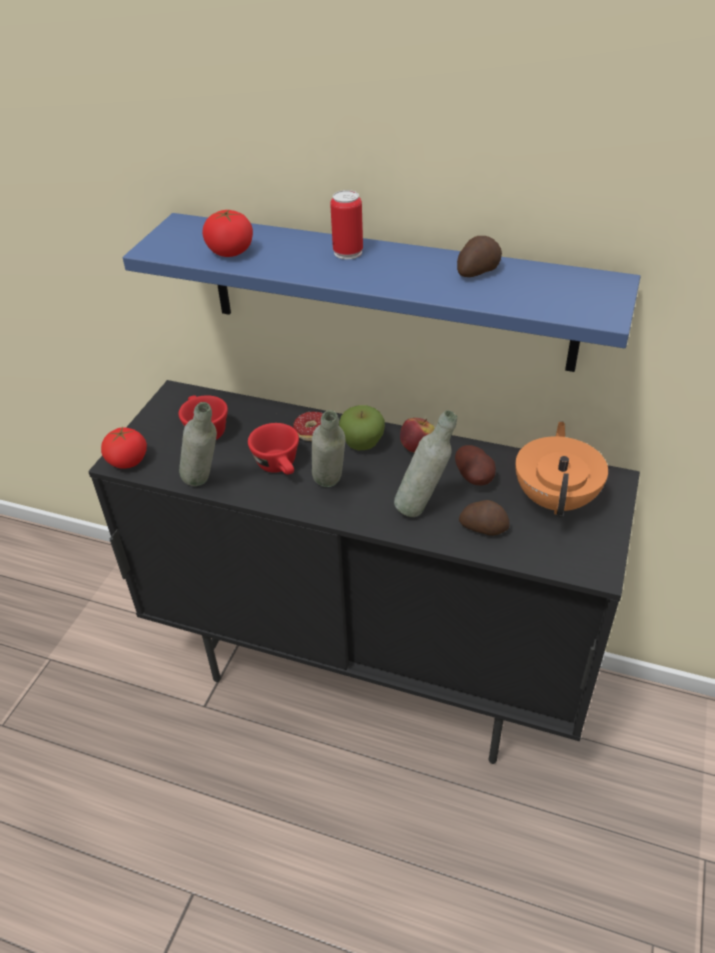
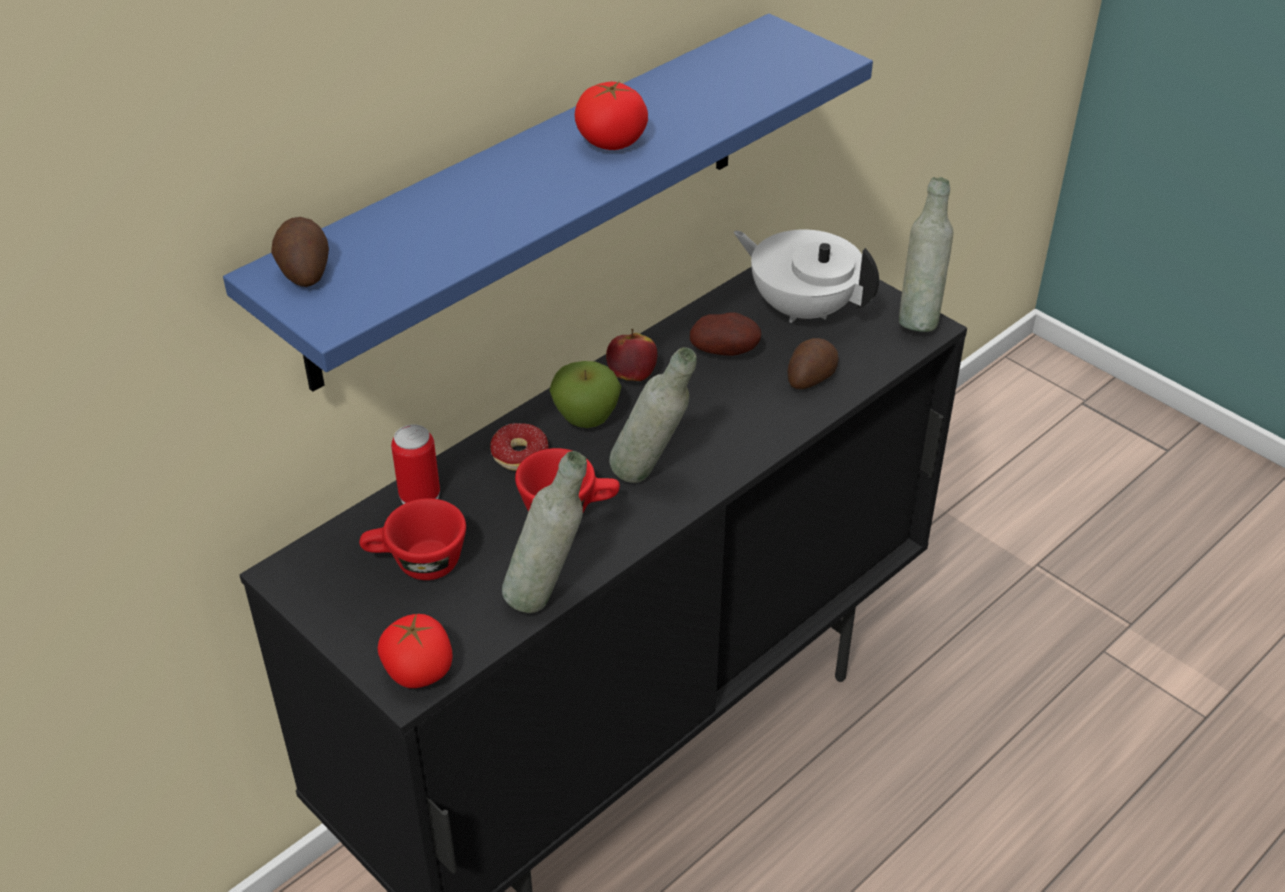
camera: 65 degrees left, 0 degrees up
(230, 252) = (423, 252): tomato -> tomato (611, 142)
(348, 252) = (529, 163): can -> can (419, 496)
(423, 508) = (745, 411): grey bottle -> grey bottle (918, 319)
(477, 271) = (668, 95): potato -> potato (304, 270)
(556, 498) = (802, 308): orange teapot -> white teapot

